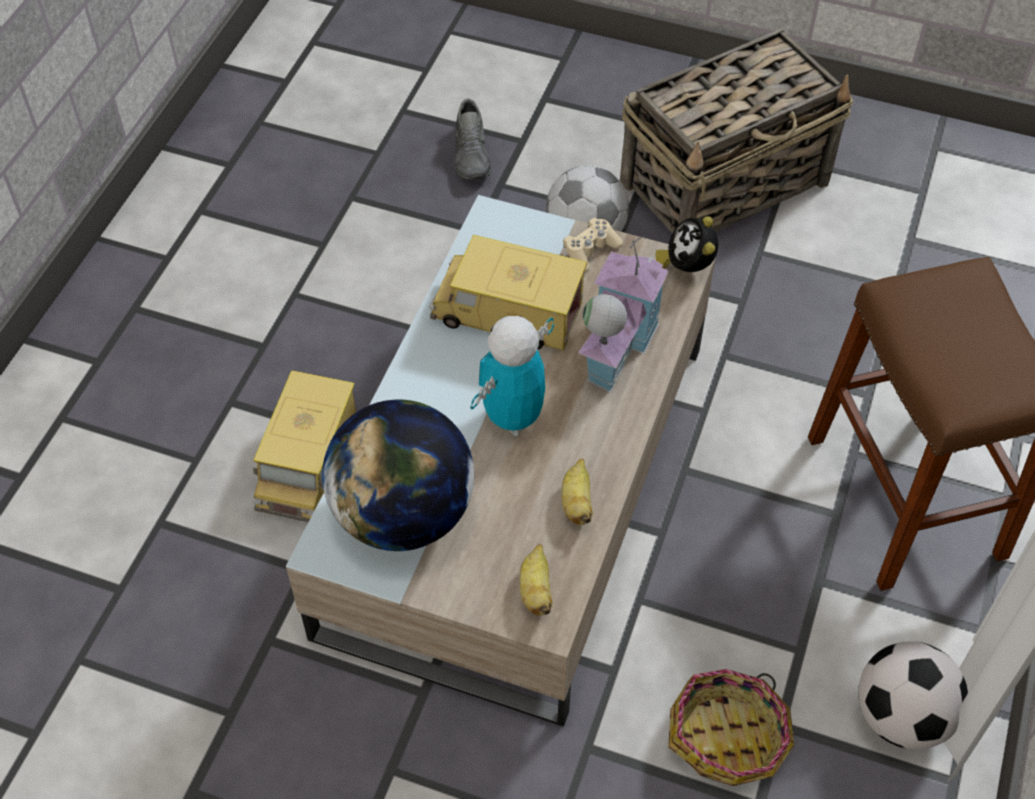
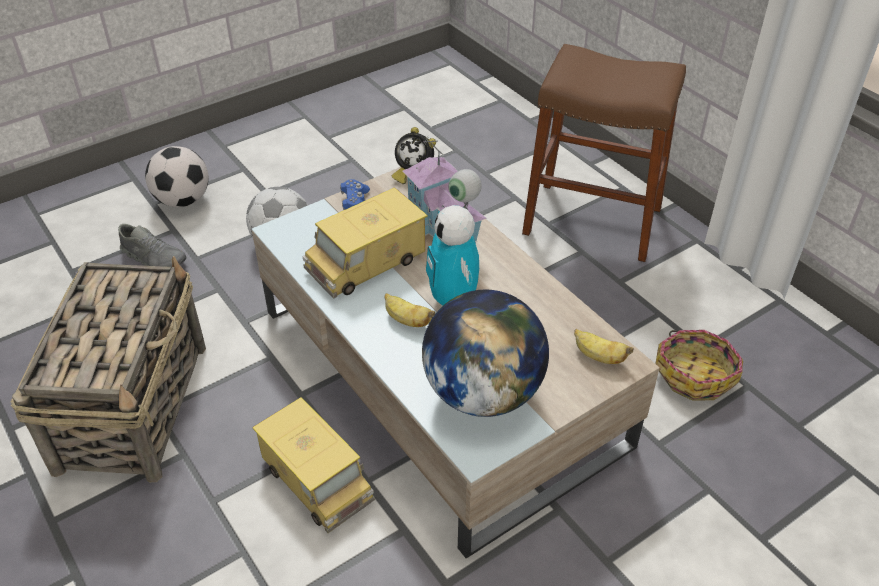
camera: 55 degrees left, 10 degrees down
(577, 503) = (546, 305): banana -> banana (407, 320)
(590, 251) = (356, 204): beige game controller -> blue game controller
(726, 183) = (314, 168): basket -> basket (134, 404)
(901, 716) = (728, 298): football -> football (183, 200)

